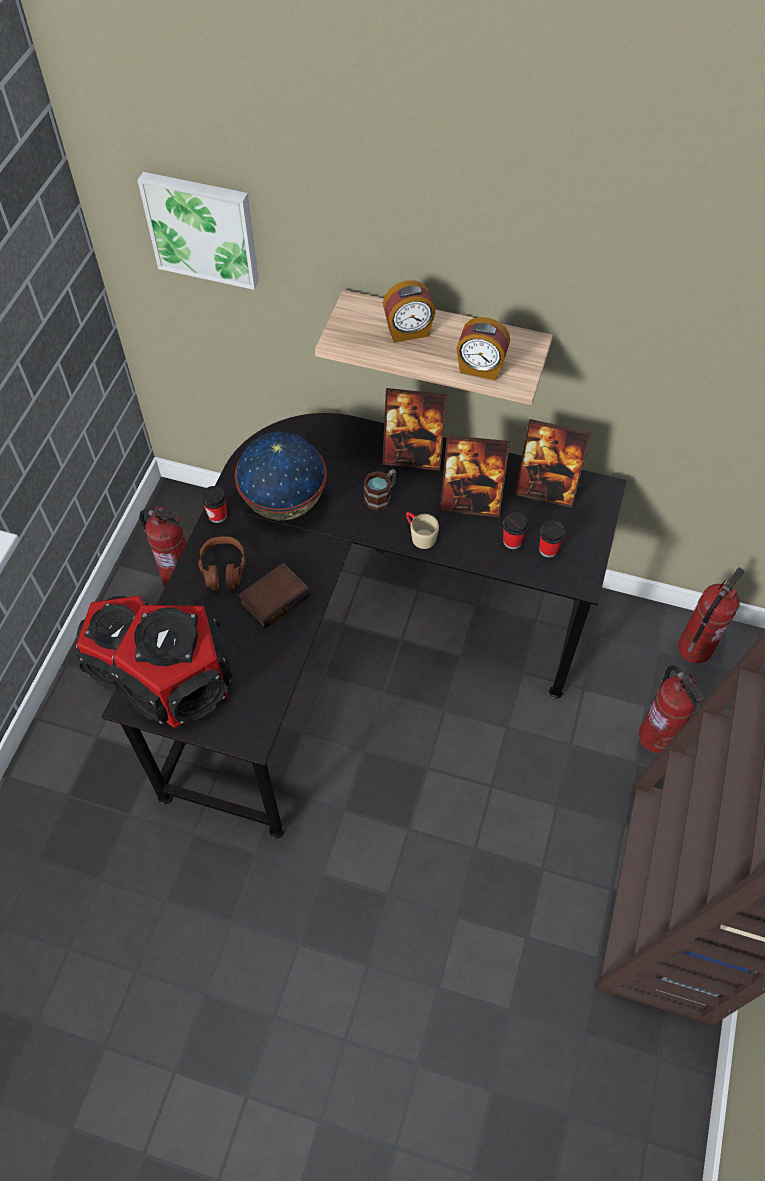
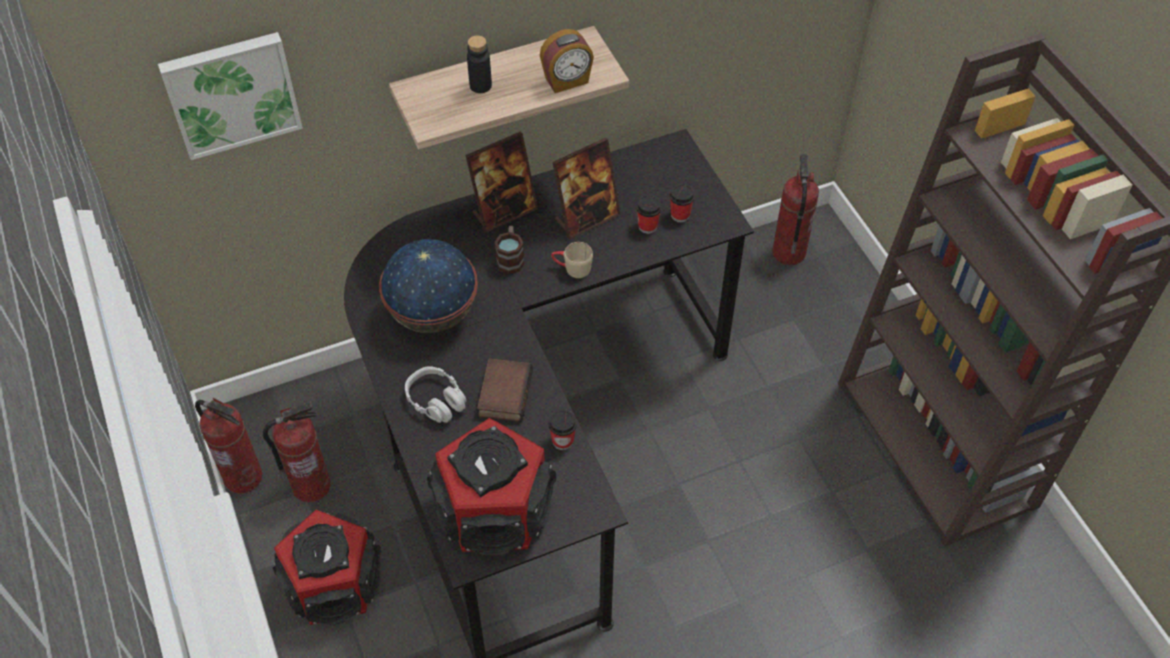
camera: 40 degrees left, 5 degrees down
(217, 515) = (384, 362): cup -> cup (563, 441)
(223, 569) = (436, 401): brown headphones -> grey headphones
(408, 332) = (480, 85): alarm clock -> black bottle
(545, 490) = (634, 173): picture frame -> none
(657, 737) = (822, 336): fire extinguisher -> fire extinguisher (244, 477)

